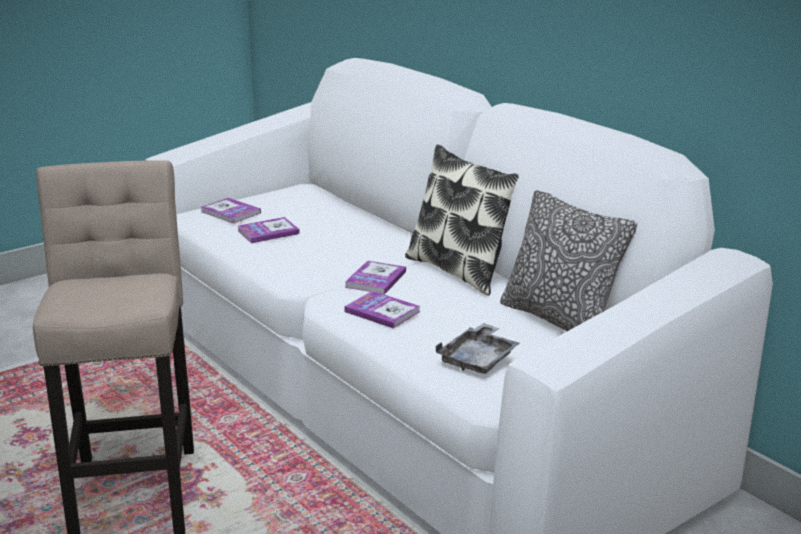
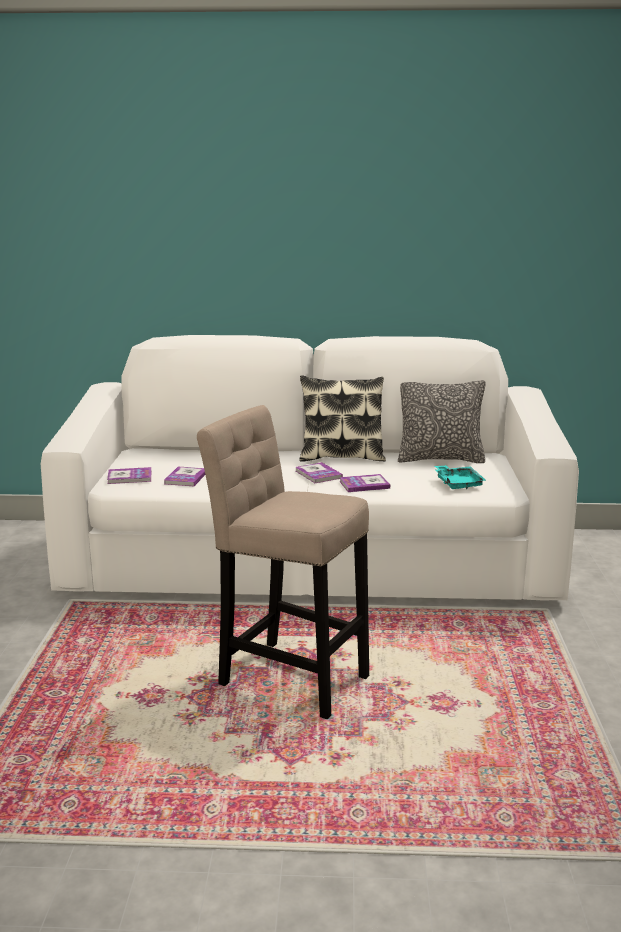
camera: 50 degrees left, 5 degrees down
(479, 359) = (458, 483): grey tray -> turquoise tray

